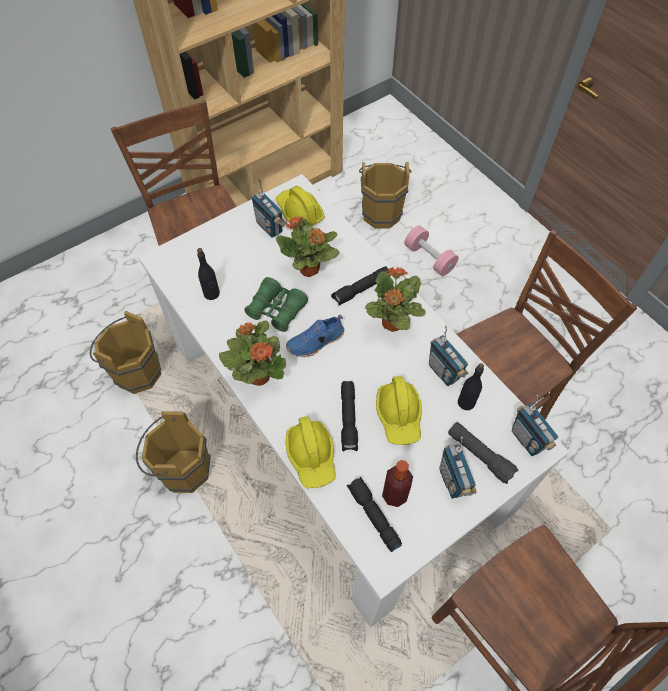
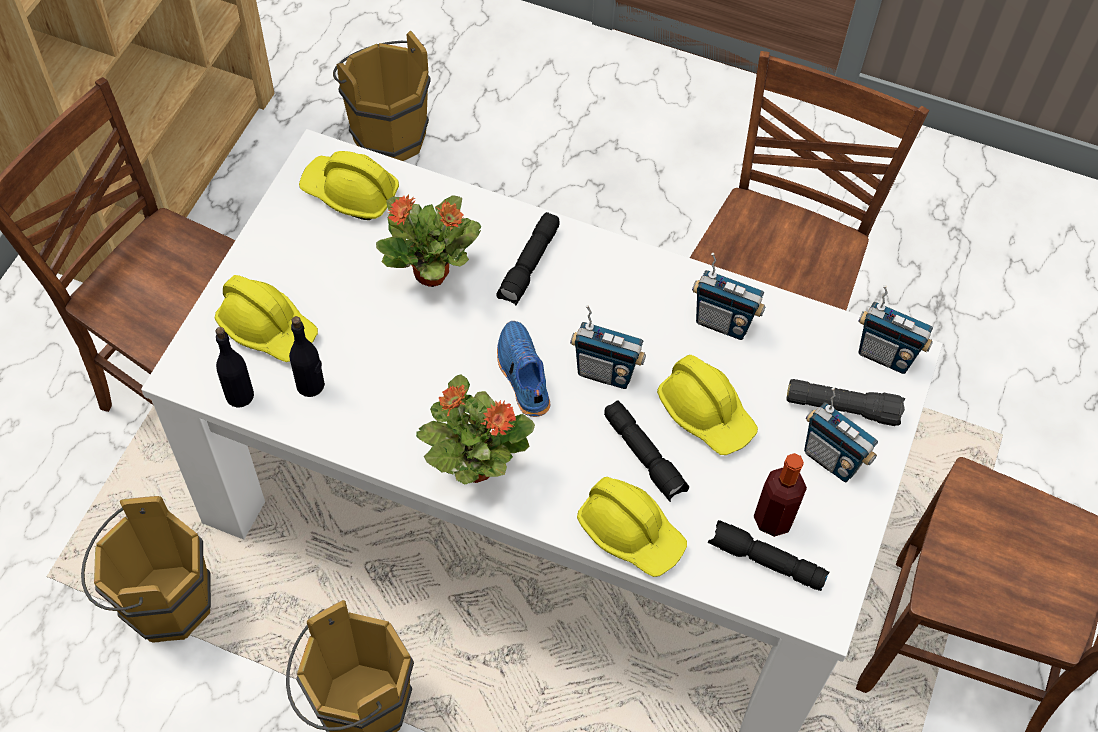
camera: 35 degrees left, 0 degrees up
(213, 257) = (268, 328): none -> yellow hard hat
(270, 227) = (321, 238): radio -> radio (605, 372)
(276, 310) = (428, 358): green binoculars -> none
(316, 342) = (521, 375): blue shoe -> blue shoe turned 135 degrees clockwise
(391, 324) = (607, 293): potted plant -> none
(429, 258) = (513, 173): pink dumbbell -> none
(466, 402) = (779, 348): black bottle -> black bottle (239, 395)

